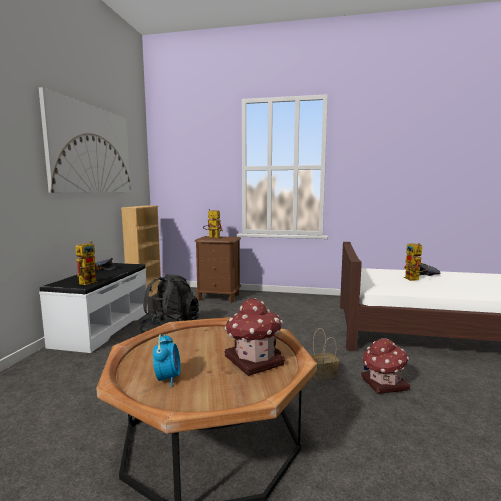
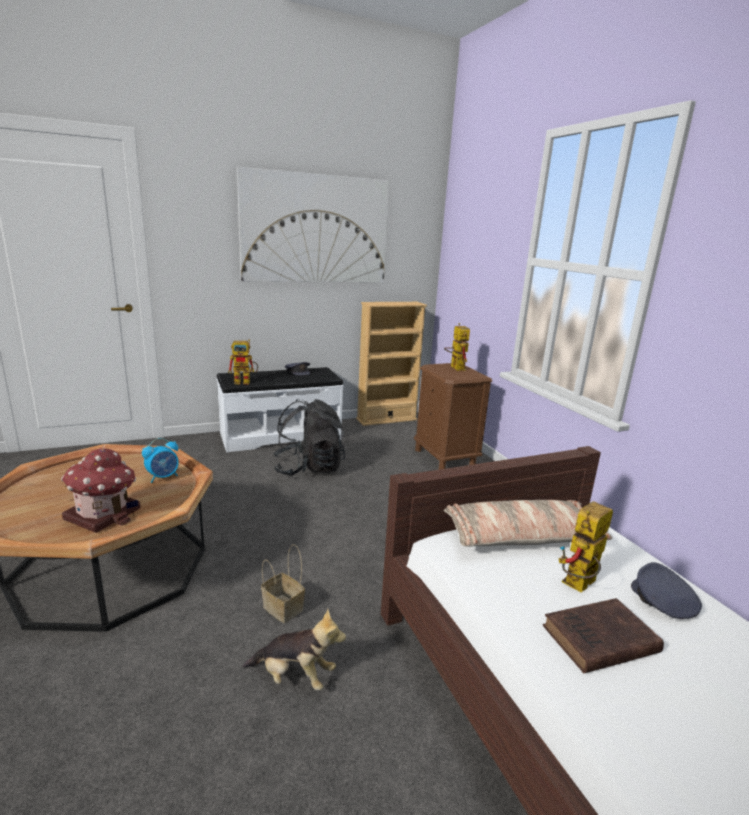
camera: 55 degrees right, 10 degrees up
(168, 378) = (53, 486): alarm clock -> alarm clock (163, 477)
(375, 278) = (522, 537): none -> pillow
(383, 384) = (295, 676): toy house -> plush toy
(447, 285) = (597, 640): none -> brown book

